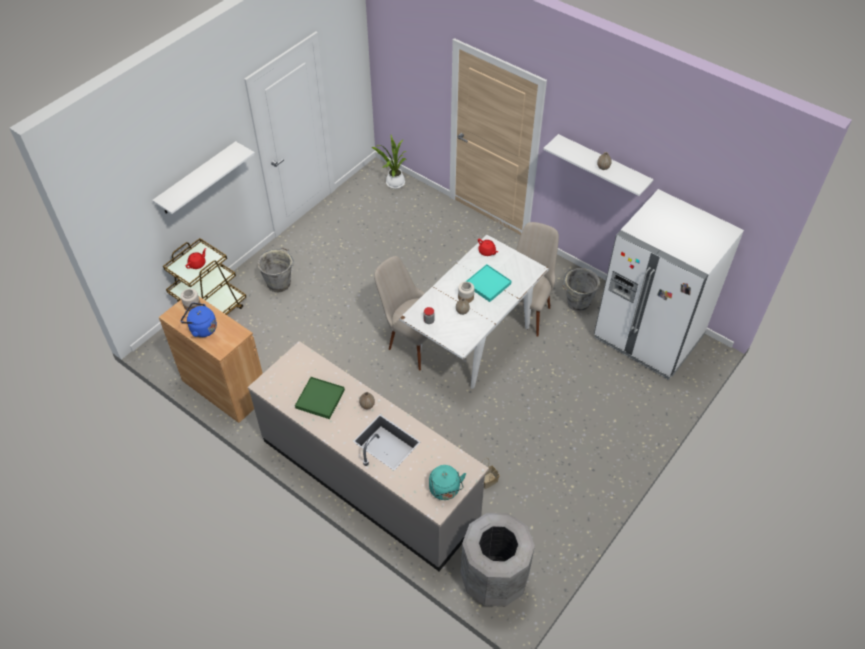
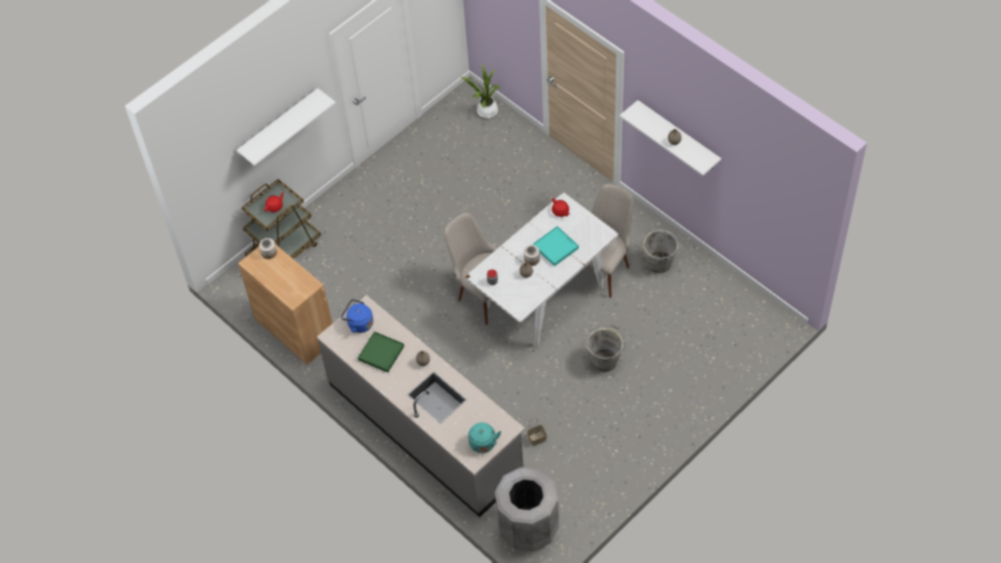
camera: 10 degrees right, 5 degrees up
(201, 329) = (277, 278): blue kettle -> blue kettle (359, 323)
(279, 283) = (355, 221): grey bucket -> grey bucket (605, 360)
(648, 337) = (723, 306): white fridge -> none

